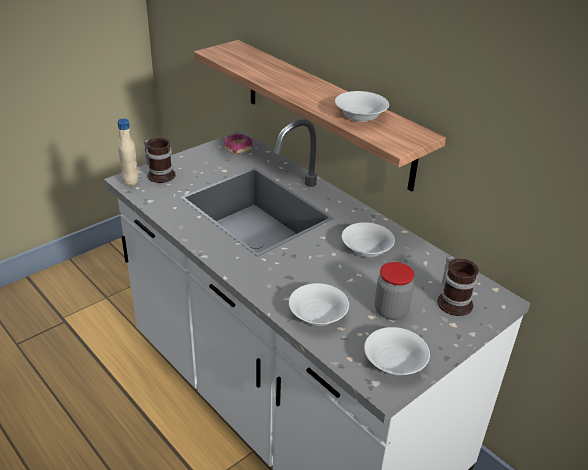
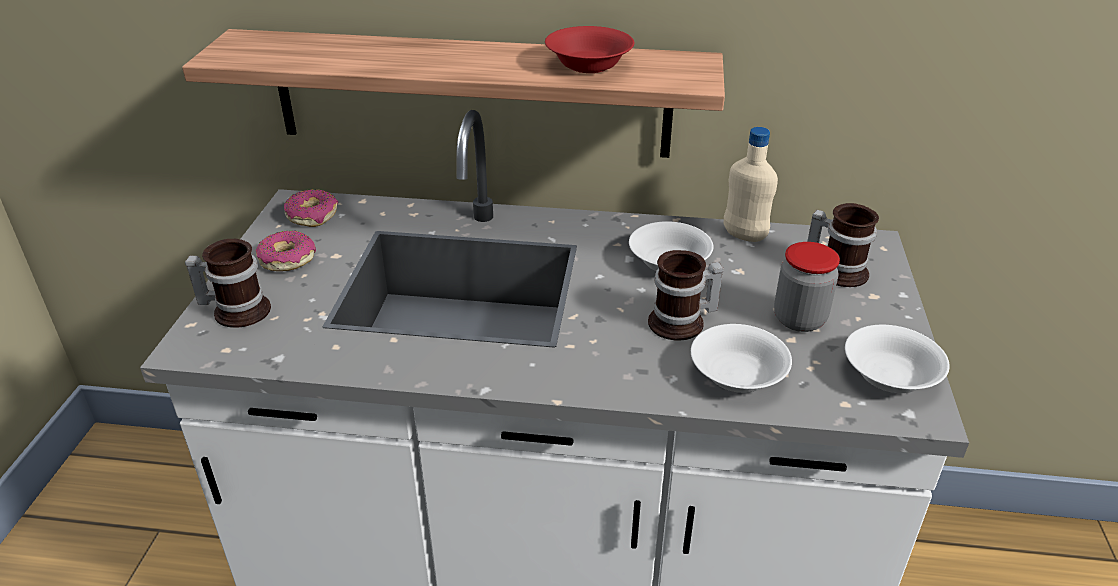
camera: 40 degrees left, 0 degrees up
(130, 181) = (200, 346): beige bottle -> beige bottle (744, 236)
(203, 162) = (287, 259): none -> donut
(328, 279) = (682, 324): none -> mug
(359, 116) = (587, 65): white bowl -> red bowl

